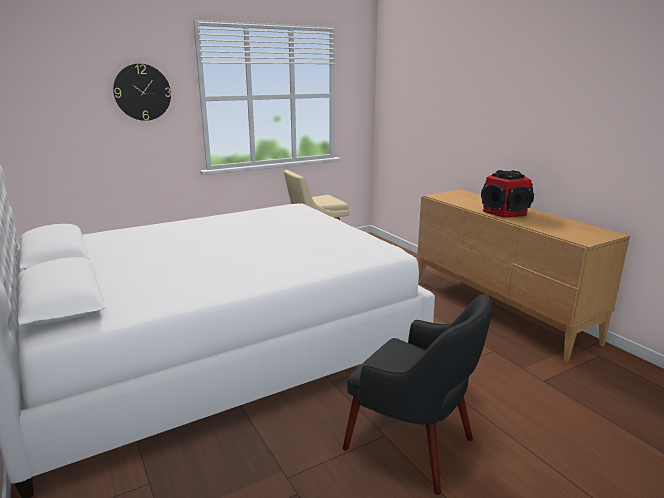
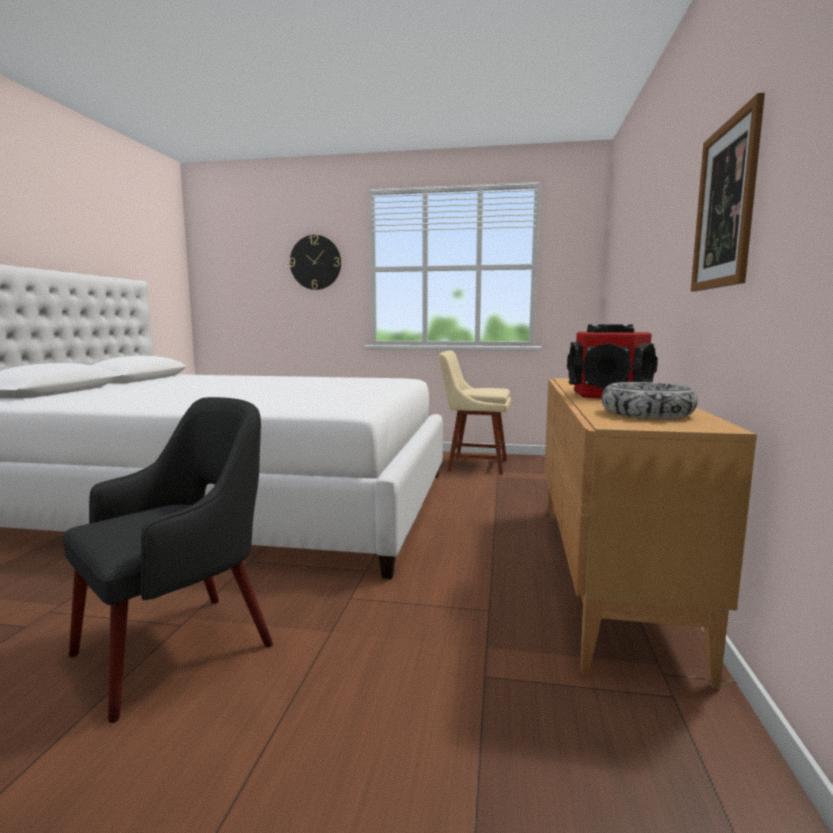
camera: 40 degrees right, 10 degrees down
(412, 445) = (179, 647): black armchair -> black armchair turned 120 degrees counterclockwise
(566, 228) = (646, 413): none -> bowl
(582, 115) = (725, 206): none -> picture

